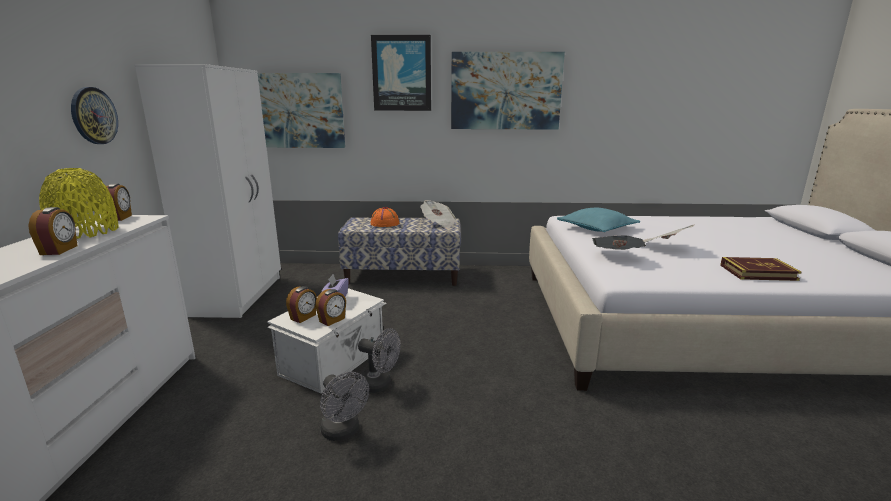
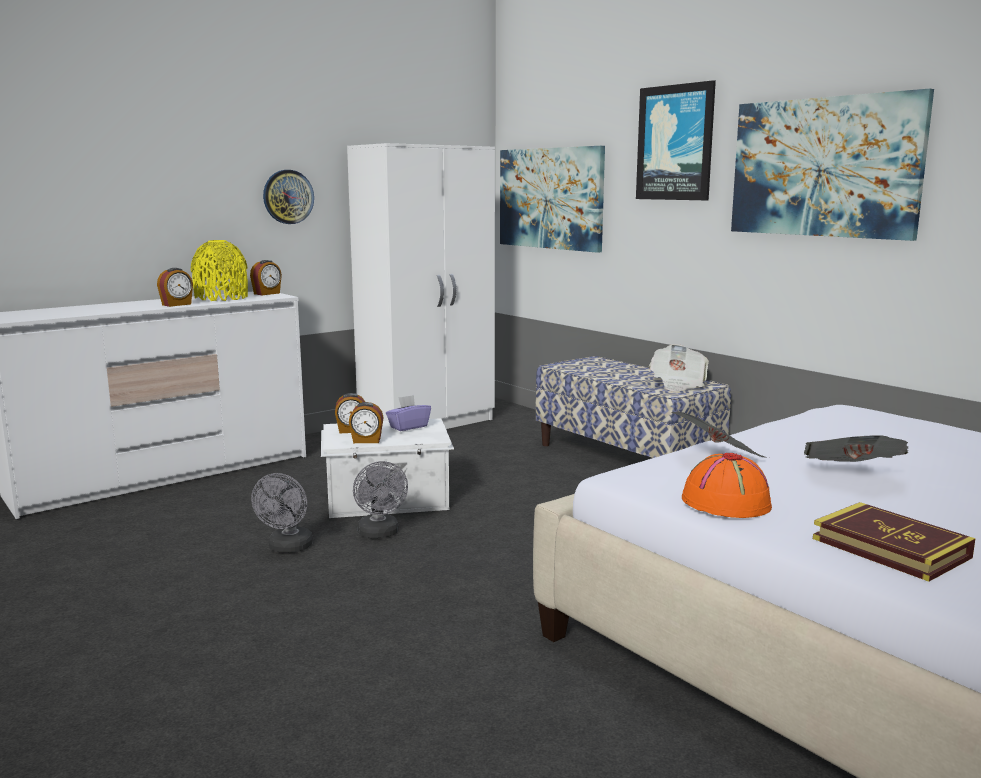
camera: 50 degrees right, 5 degrees down
(384, 223) = (610, 369): orange hat -> orange hat (725, 502)
(597, 228) = (834, 430): turquoise pillow -> none

